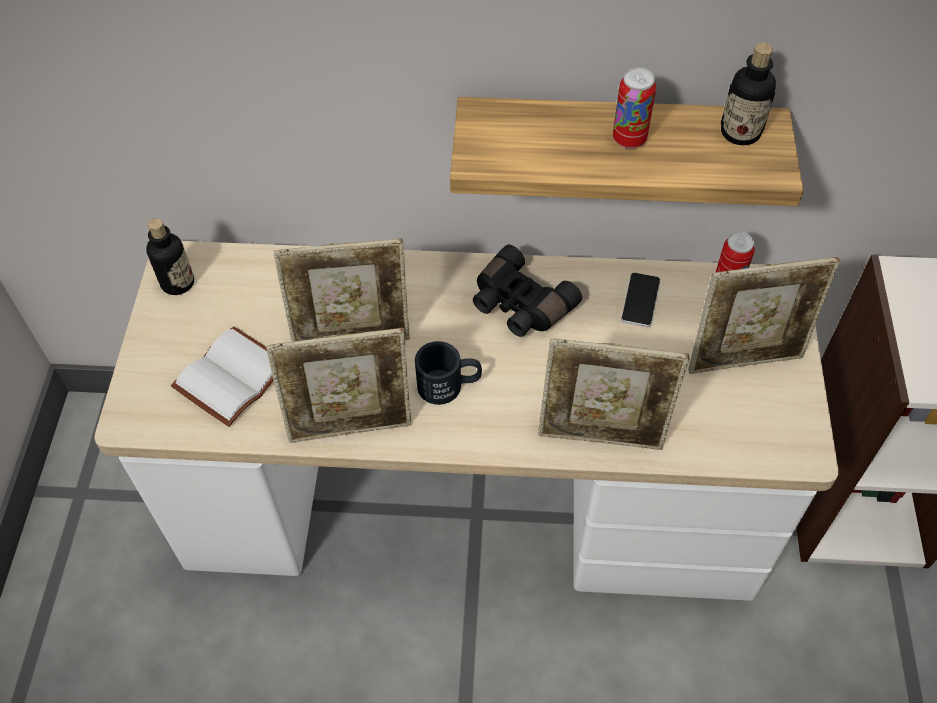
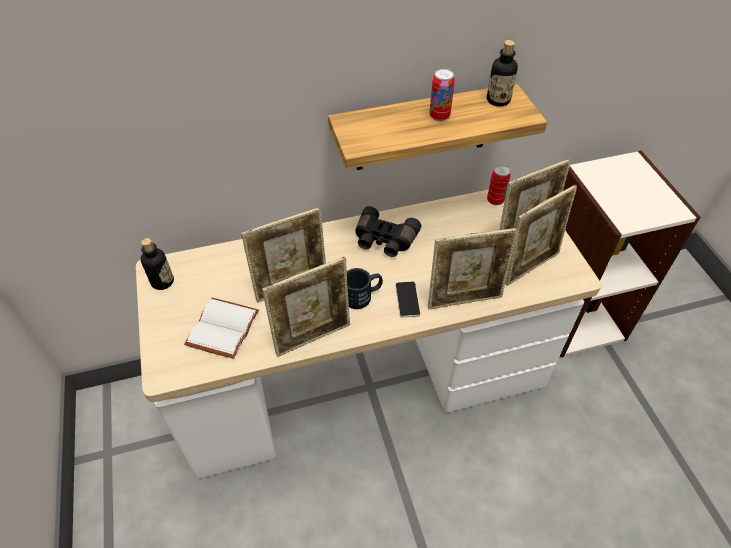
camera: 20 degrees left, 5 degrees down
(640, 300) = (452, 220): phone -> phone (407, 299)
(733, 412) = (530, 266): none -> picture frame

